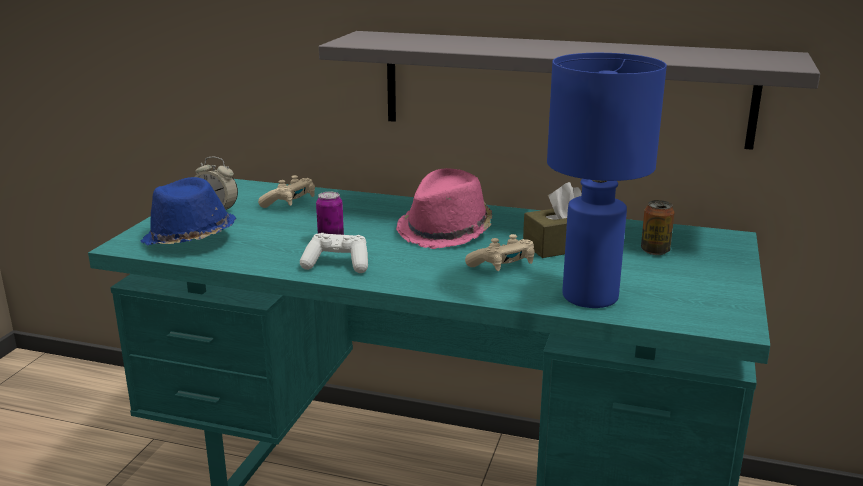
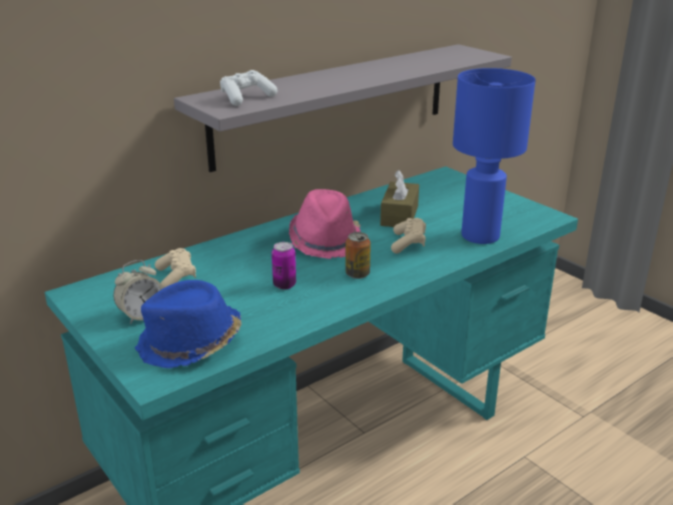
camera: 55 degrees left, 5 degrees up
(337, 264) = (333, 295): white game controller -> white game controller (246, 98)
(655, 251) = (439, 197): can -> can (357, 274)

